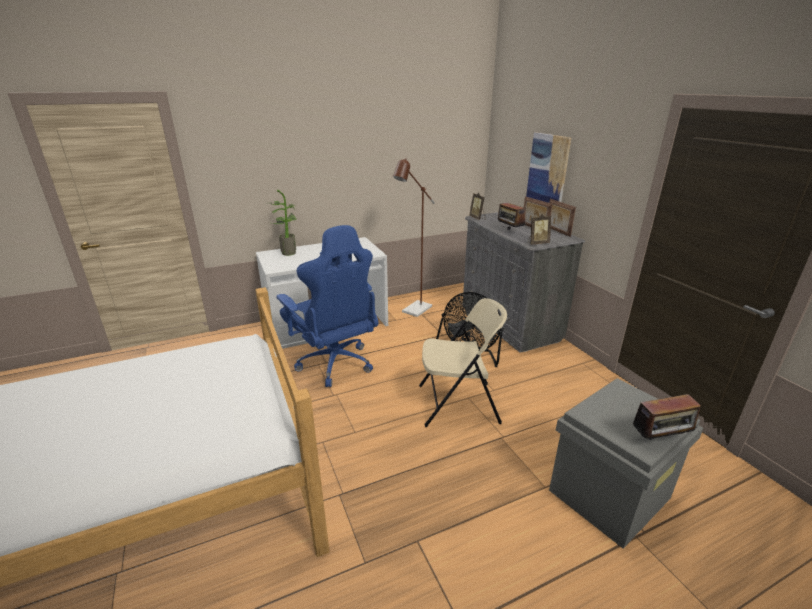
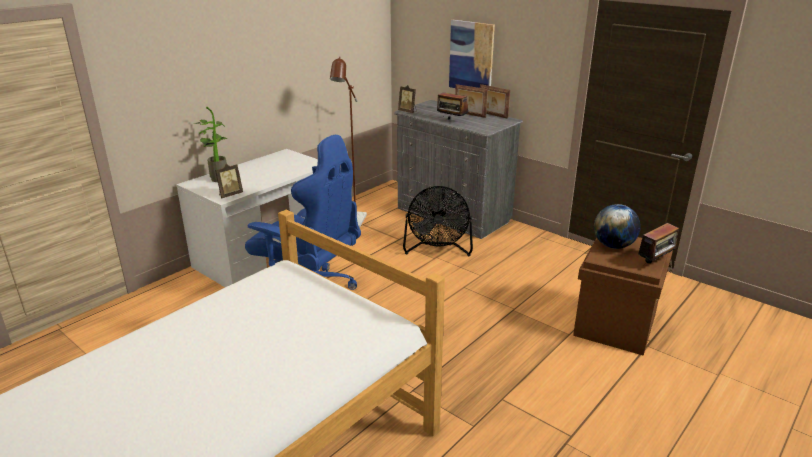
camera: 25 degrees left, 0 degrees up
(458, 404) = (458, 294): beige chair -> none
(537, 243) = (486, 128): picture frame -> picture frame (230, 195)
(609, 493) = (614, 324): grey storage box -> brown storage box
(616, 402) = (613, 246): none -> globe

